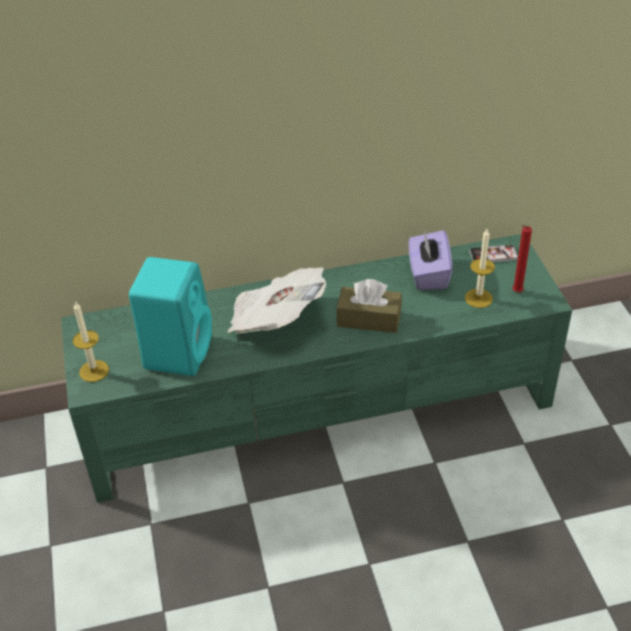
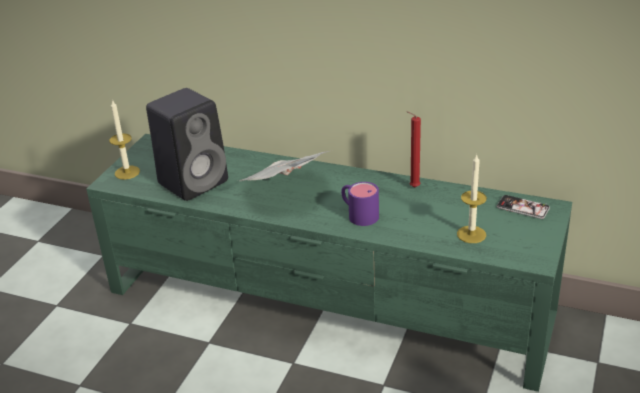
camera: 35 degrees right, 10 degrees down
(178, 350) = (194, 181): turquoise speaker -> black speaker
(369, 319) = (358, 214): brown tissue box -> purple mug
(428, 274) = (445, 201): purple tissue box -> none
(515, 292) = (511, 243): red candle -> red candle (413, 187)

